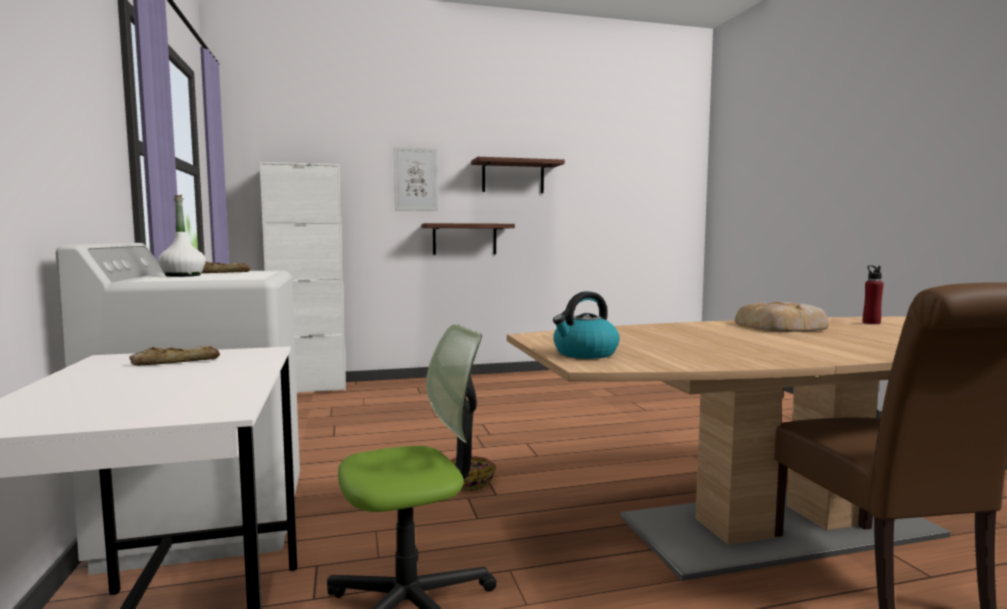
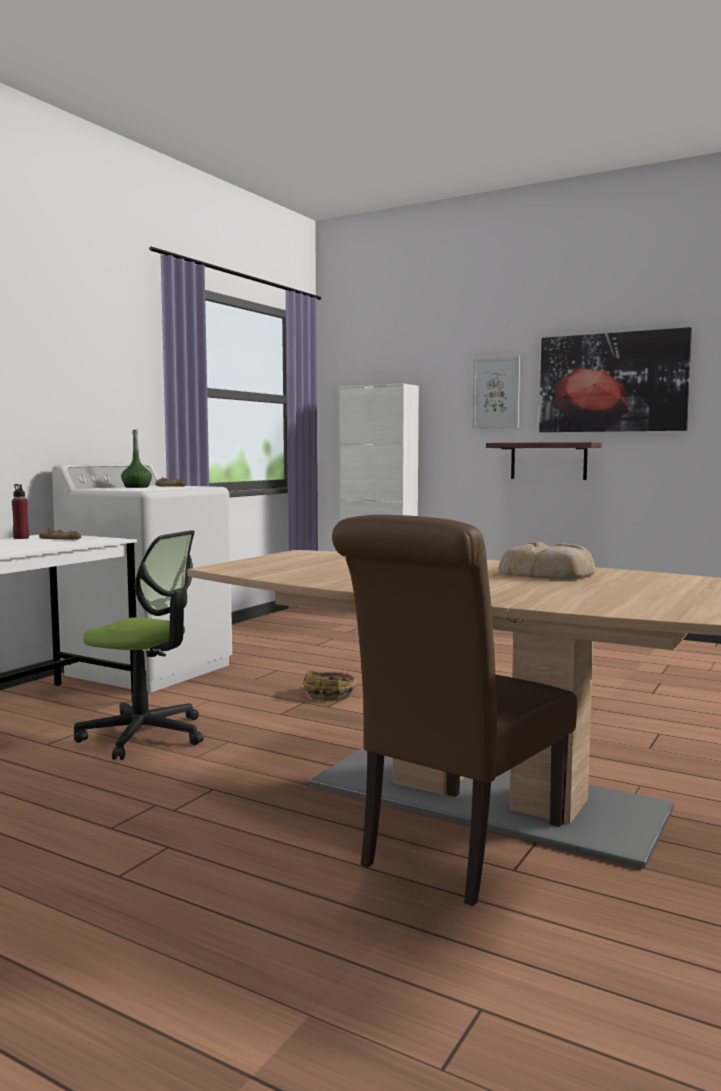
camera: 45 degrees right, 0 degrees up
(183, 275) = (136, 487): white bottle -> green bottle
(513, 177) = (612, 382): shelf -> picture
(585, 353) = (257, 563): kettle -> none
(871, 323) = (689, 584): red bottle -> red bottle (21, 538)

